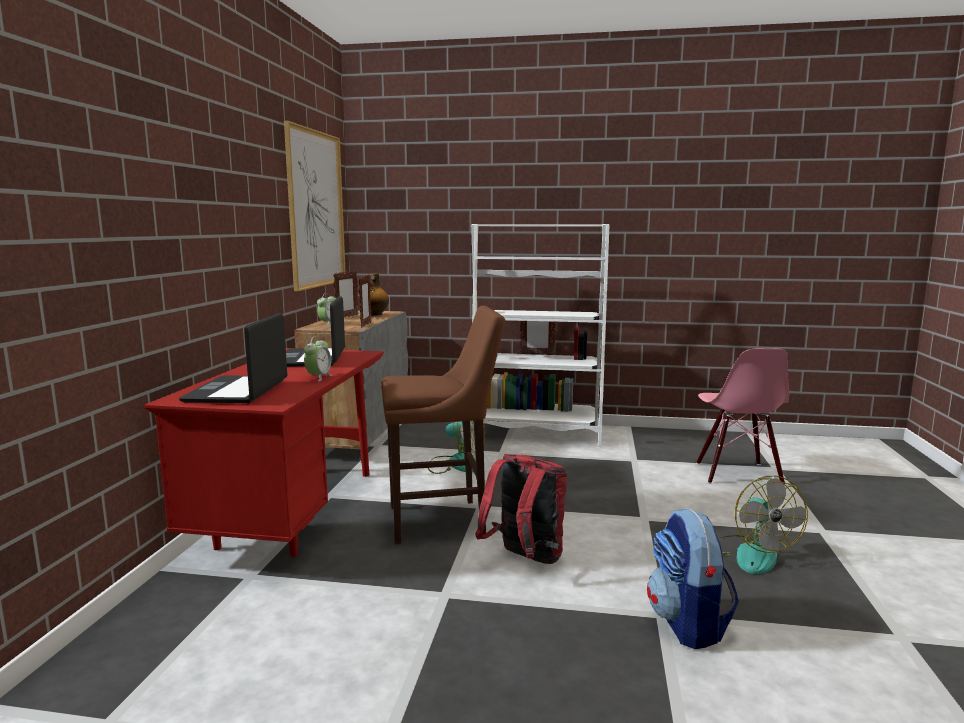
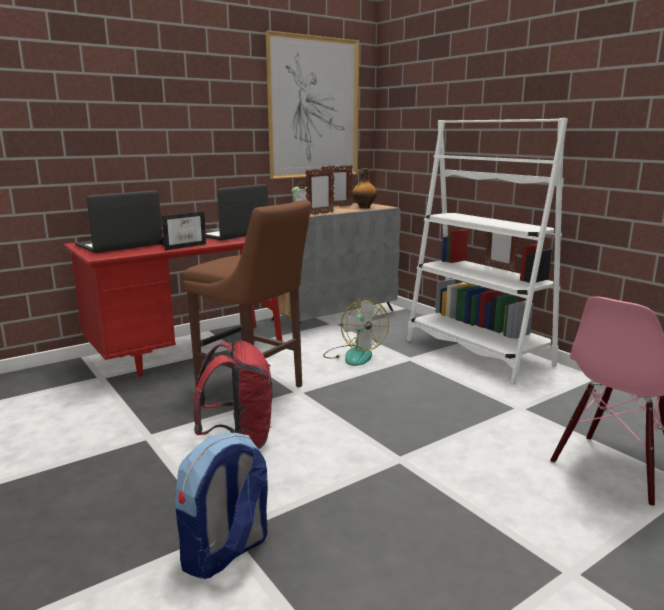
camera: 45 degrees right, 5 degrees up
(318, 377) = (184, 246): alarm clock -> picture frame
(748, 554) = (420, 540): fan -> none

